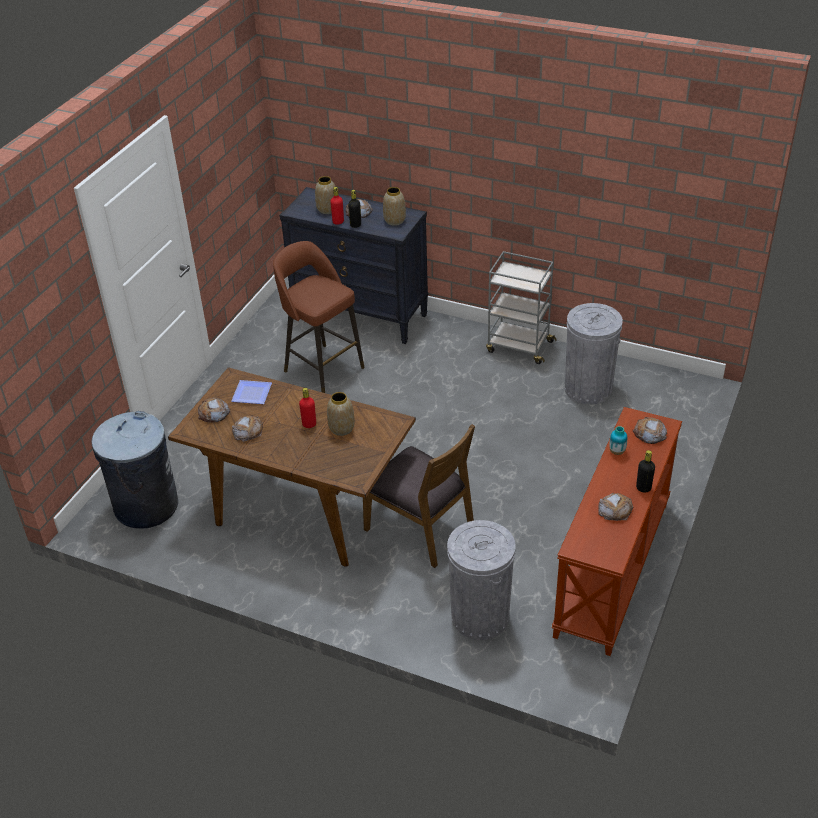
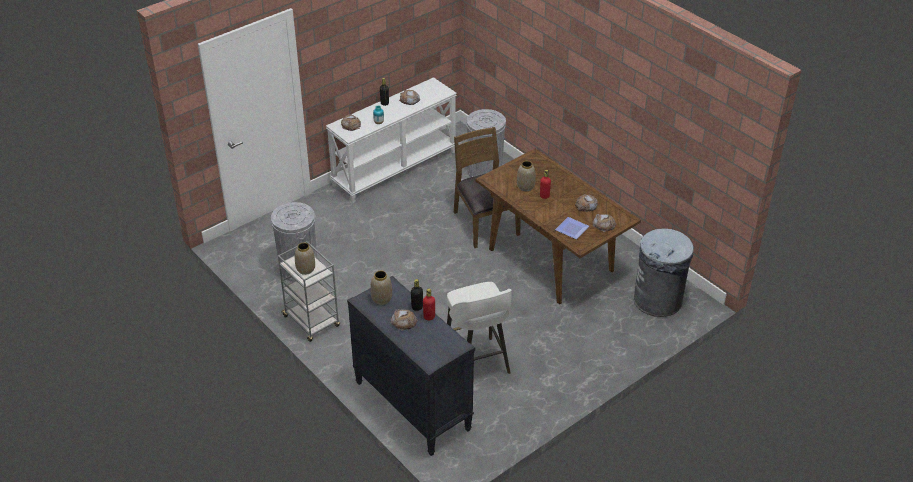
camera: 155 degrees left, 0 degrees up
(322, 368) = (477, 363): brown stool -> white stool
(327, 209) = (429, 336): vase -> vase (305, 269)
(614, 568) = (394, 168): brown console table -> white console table

